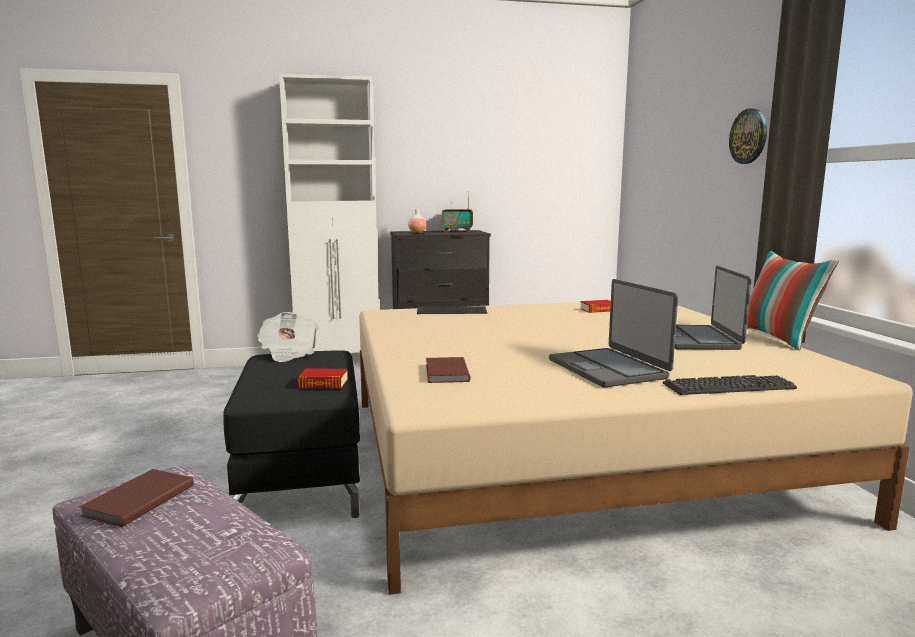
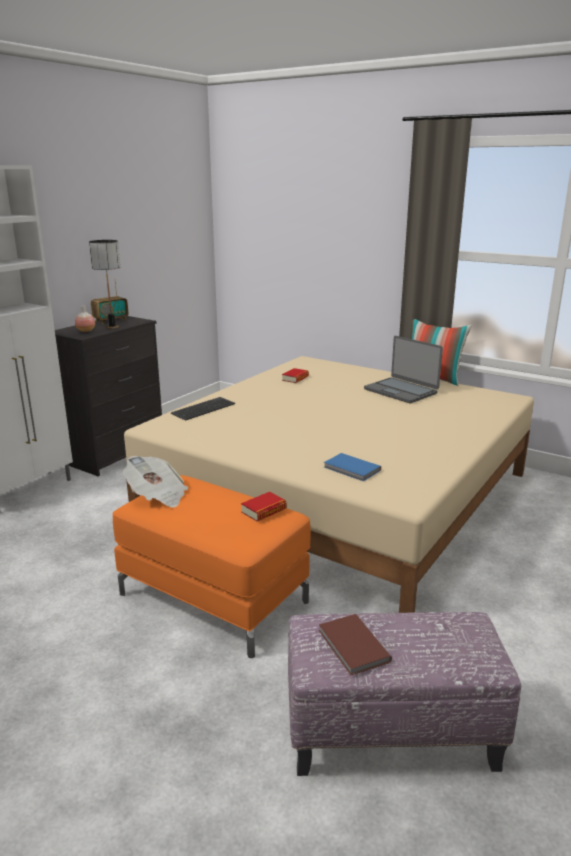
camera: 45 degrees left, 10 degrees up
(302, 477) = (215, 598): black ottoman -> orange ottoman
(442, 233) = (112, 327): none -> table lamp
(445, 373) = (351, 469): brown book -> blue book
(608, 369) = (416, 431): laptop -> none
(728, 386) = (485, 424): keyboard -> none
(749, 136) = (374, 231): wall clock -> none

